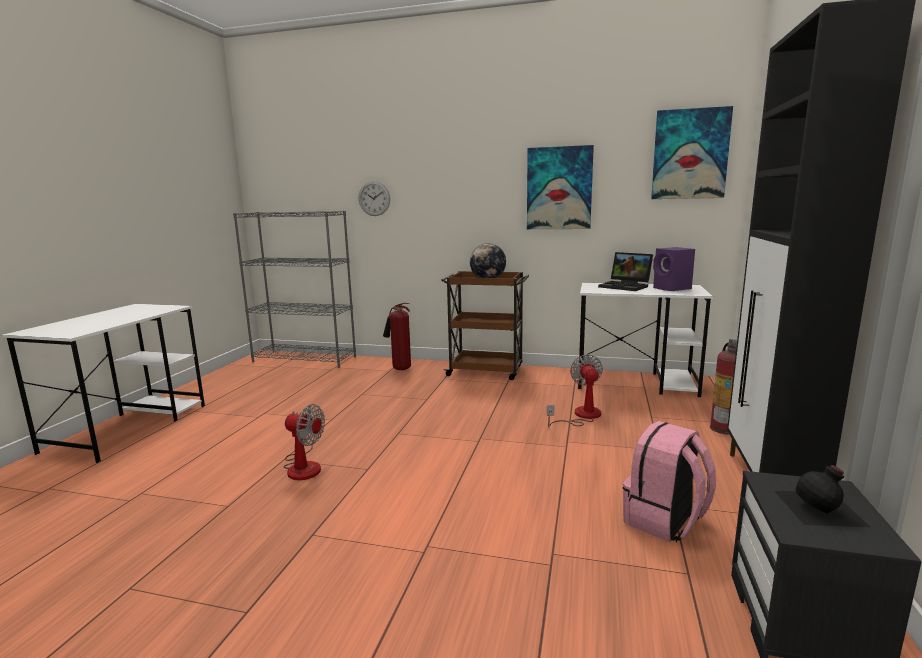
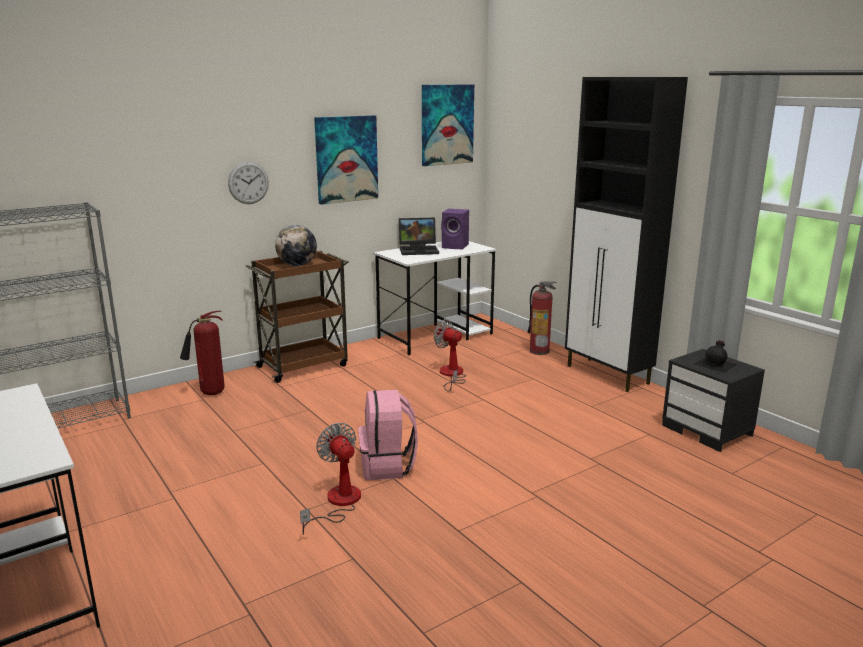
camera: 50 degrees left, 5 degrees up
(303, 465) = (337, 503): fan -> fan turned 90 degrees counterclockwise
(374, 198) = (127, 182): wall clock -> wall clock (248, 183)
(665, 521) = (603, 416): pink backpack -> pink backpack (388, 466)

